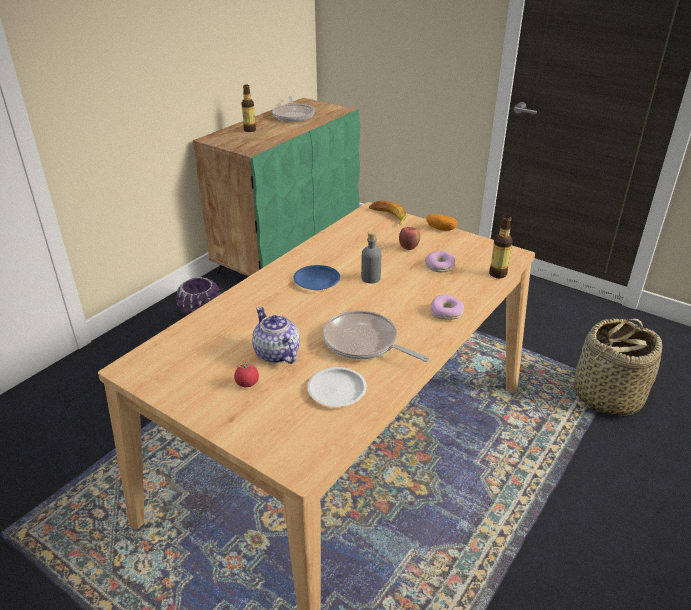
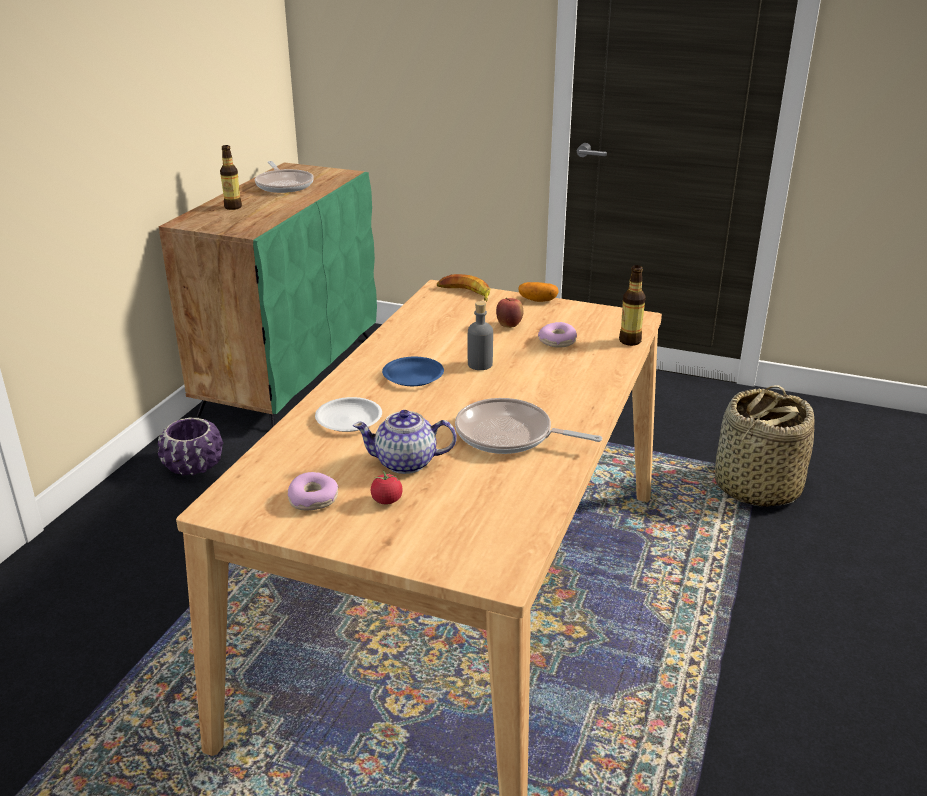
camera: 15 degrees left, 5 degrees down
(276, 354) = (406, 463): teapot -> teapot turned 45 degrees counterclockwise
(336, 390) = (503, 490): white plate -> white plate (348, 419)
(446, 312) = (591, 389): donut -> donut (313, 499)

